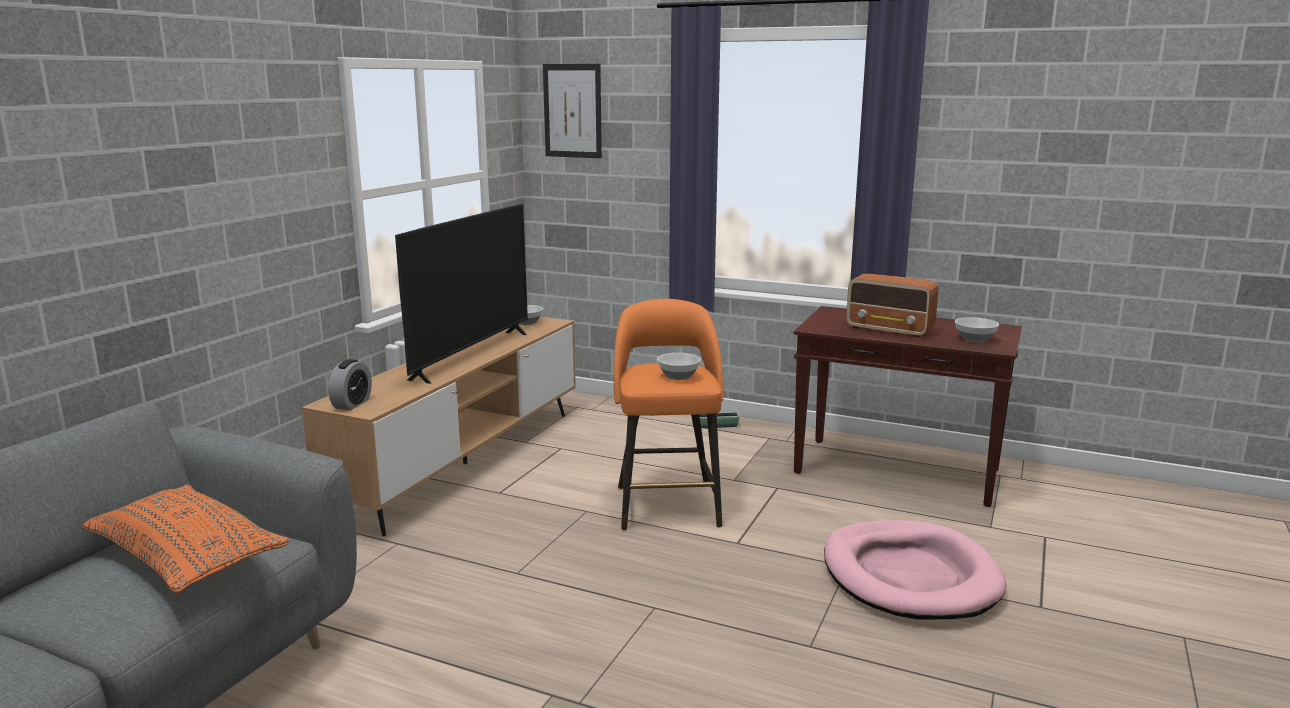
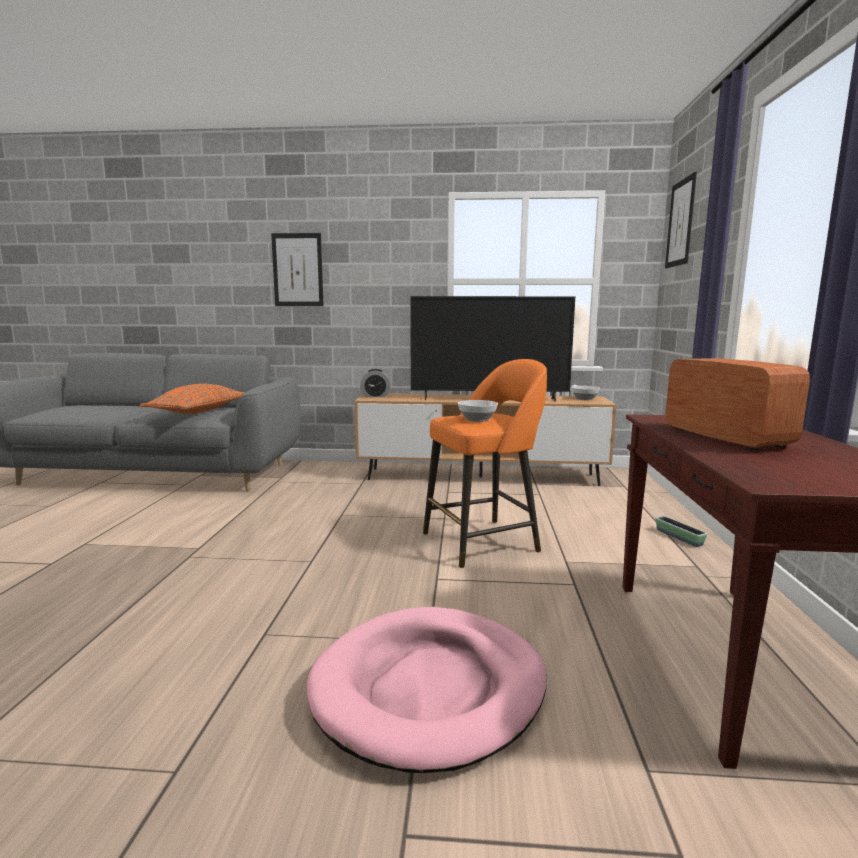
camera: 70 degrees right, 5 degrees down
(132, 208) = (297, 270): none -> picture
(890, 330) = (724, 437): radio -> radio turned 150 degrees clockwise
(974, 339) = (791, 471): bowl -> none

